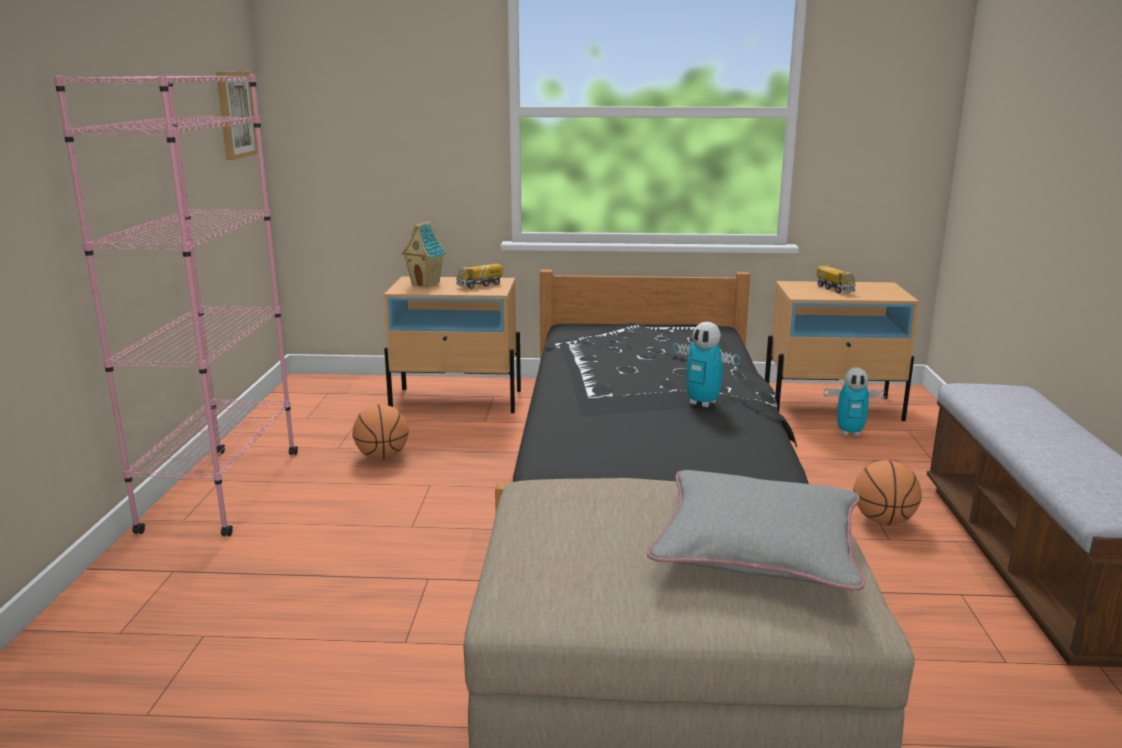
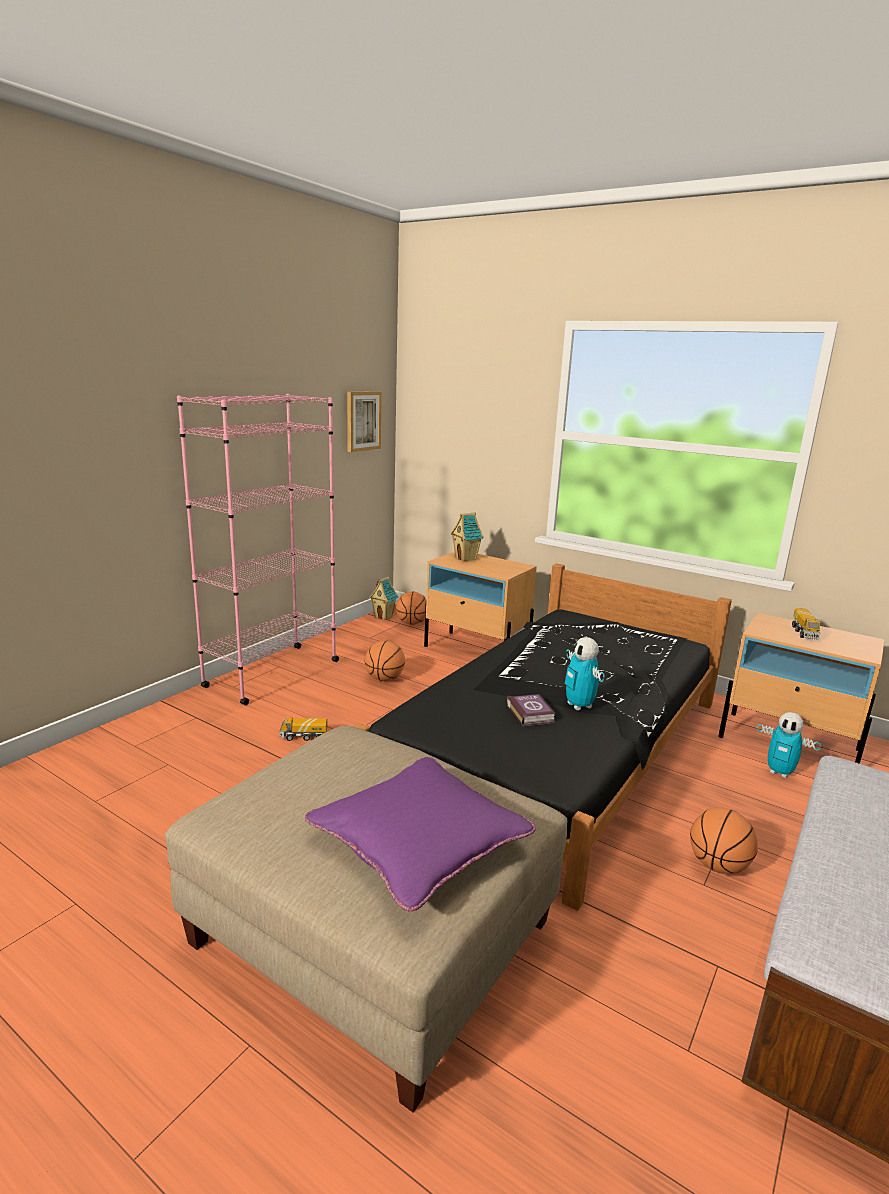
camera: 30 degrees right, 0 degrees up
(297, 390) = (384, 616): none -> toy house
(343, 390) = (412, 623): none -> basketball
(479, 285) = (500, 567): toy truck -> toy truck (303, 737)
(667, 421) = (530, 713): none -> book
(757, 545) = (419, 839): grey pillow -> purple pillow

